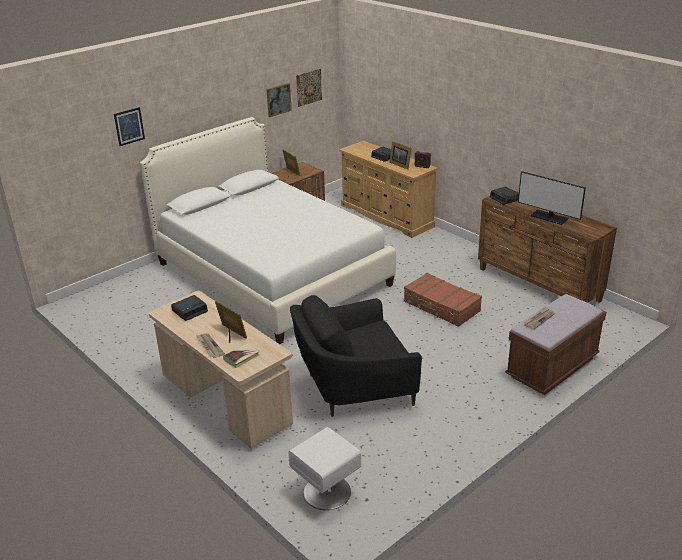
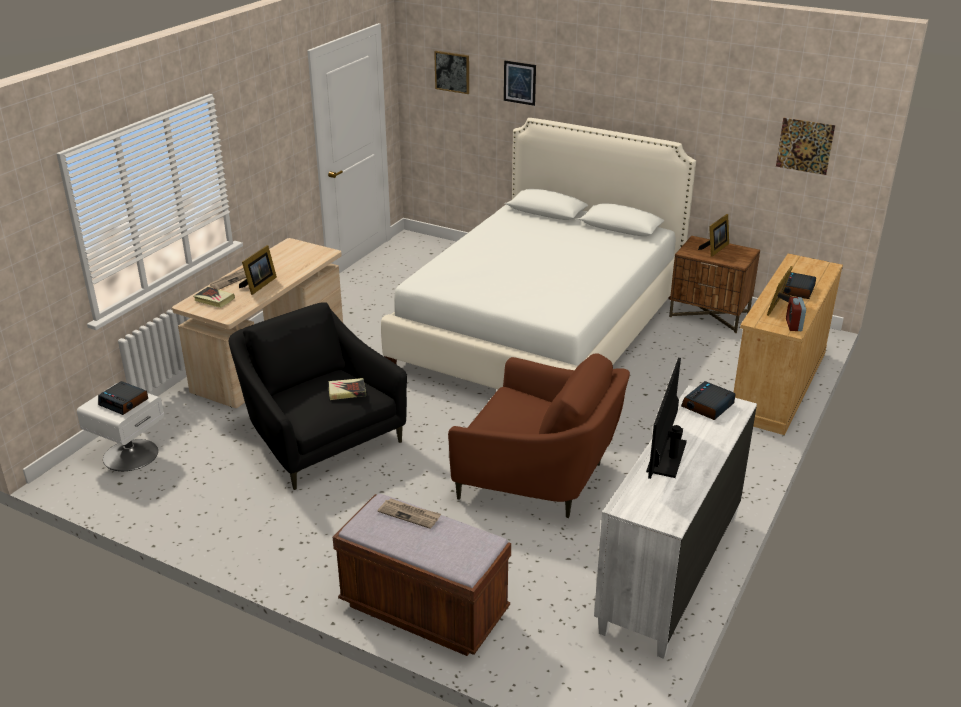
camera: 70 degrees right, 0 degrees up
(190, 311) = (297, 256): alarm clock -> alarm clock (124, 402)
(278, 99) = (742, 140): picture -> picture (452, 72)
(374, 332) = (347, 391): none -> book
(441, 307) = (539, 477): brown suitcase -> brown armchair
(538, 285) = (669, 572): brown dresser -> white dresser

